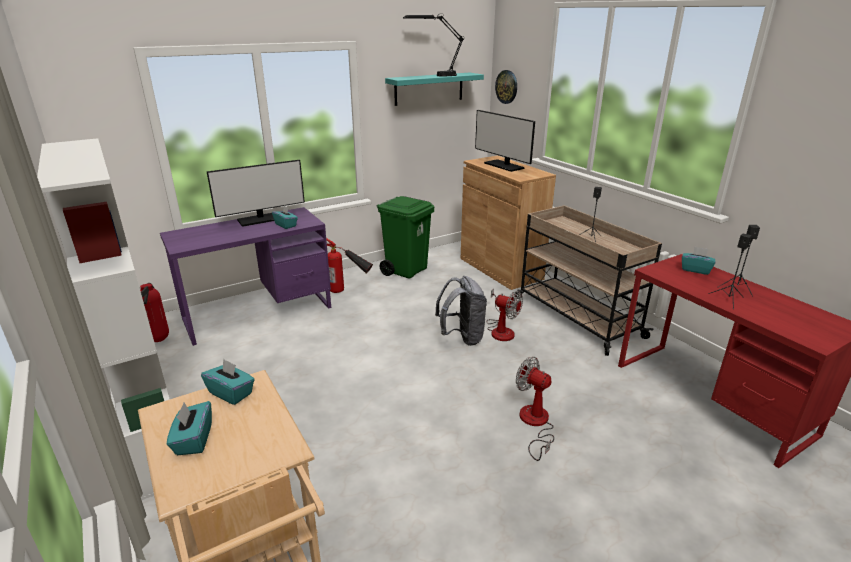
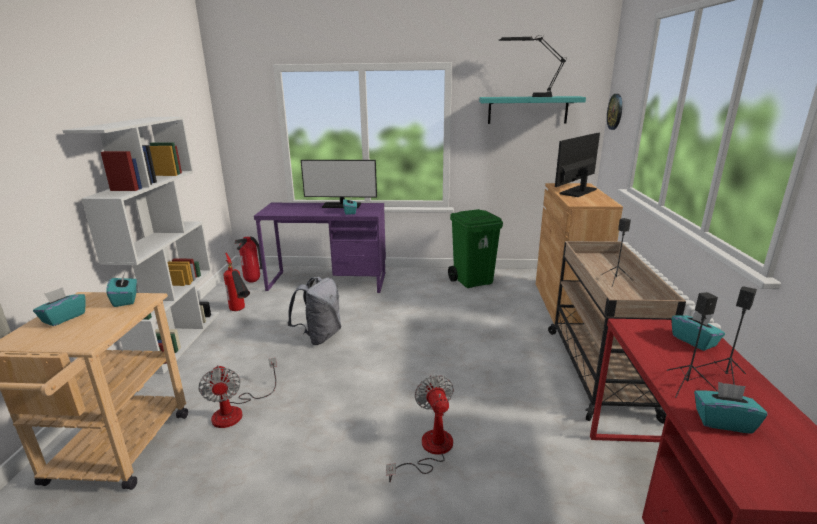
camera: 35 degrees right, 5 degrees down
(349, 292) = (406, 285): fire extinguisher -> fire extinguisher (241, 313)
(462, 337) = (455, 349): grey backpack -> grey backpack (319, 336)
(501, 330) = (500, 355): fan -> fan (236, 411)
(504, 166) = (578, 192): monitor -> monitor turned 45 degrees clockwise
(767, 314) = (723, 421): none -> turquoise tissue box

